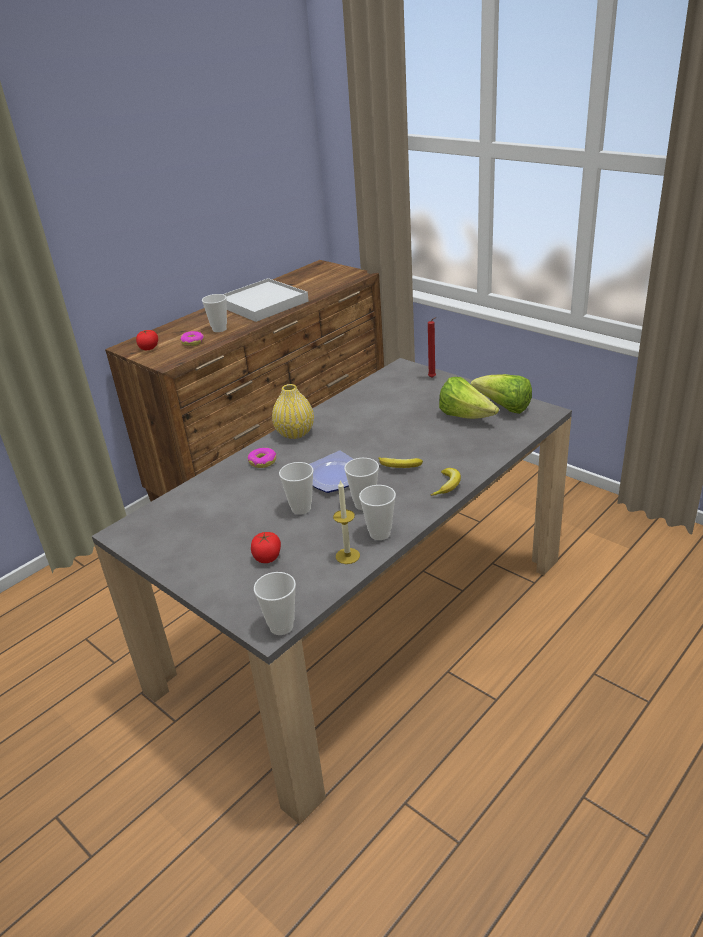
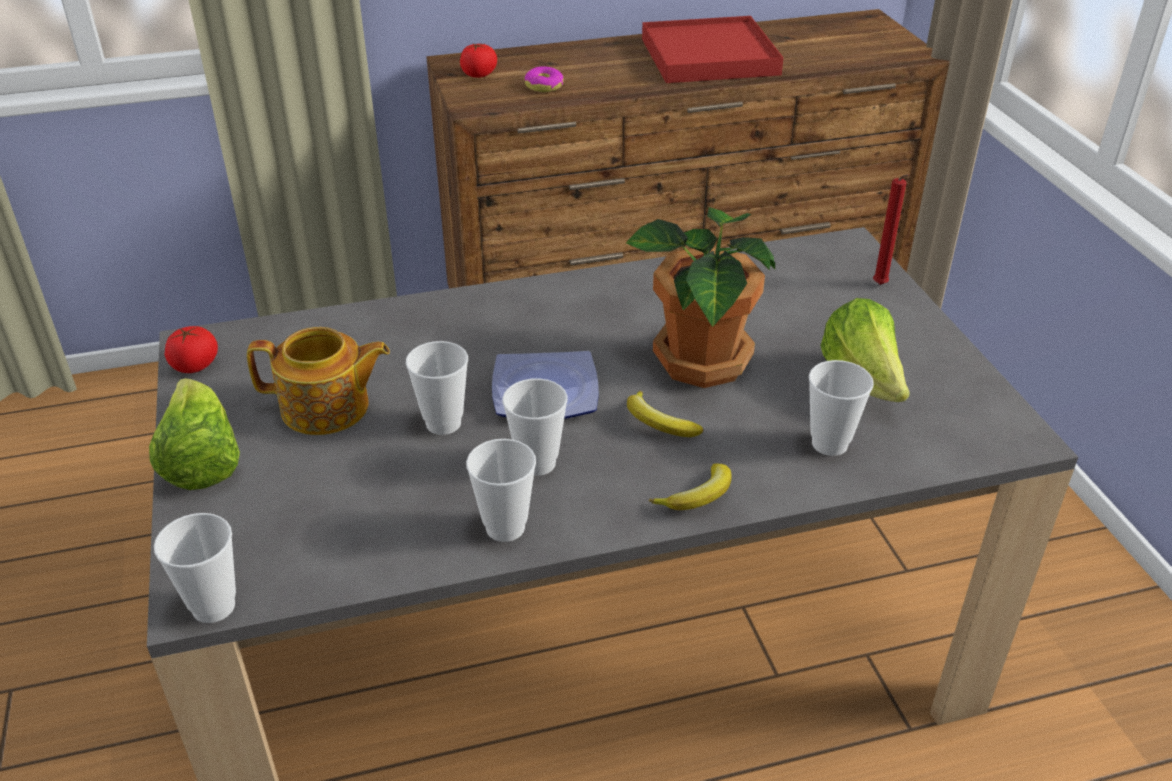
camera: 30 degrees right, 5 degrees up
(219, 329) = (602, 78): cup -> cup (829, 444)
(234, 527) = (327, 408): none -> teapot
(263, 303) = (709, 56): white tray -> red tray
(263, 461) = (475, 319): donut -> none
(267, 557) = (316, 481): tomato -> tomato (195, 365)
(295, 433) = (567, 292): yellow vase -> none
(347, 556) = (420, 540): candle -> none
(390, 437) = (700, 363): none -> potted plant
(504, 407) = (949, 394): lettuce -> lettuce (201, 461)

